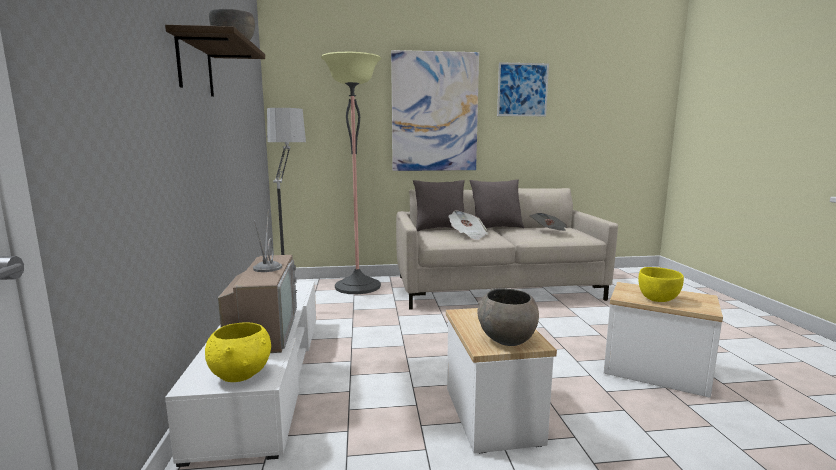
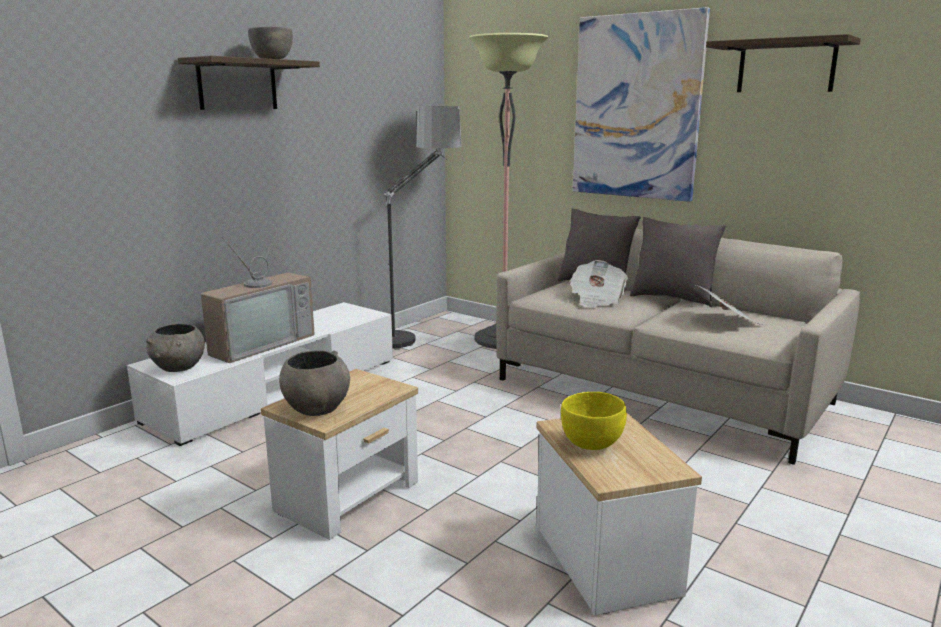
camera: 45 degrees right, 5 degrees up
(241, 375) = (179, 368): yellow bowl -> grey bowl
(522, 90) = (786, 67): picture -> shelf

